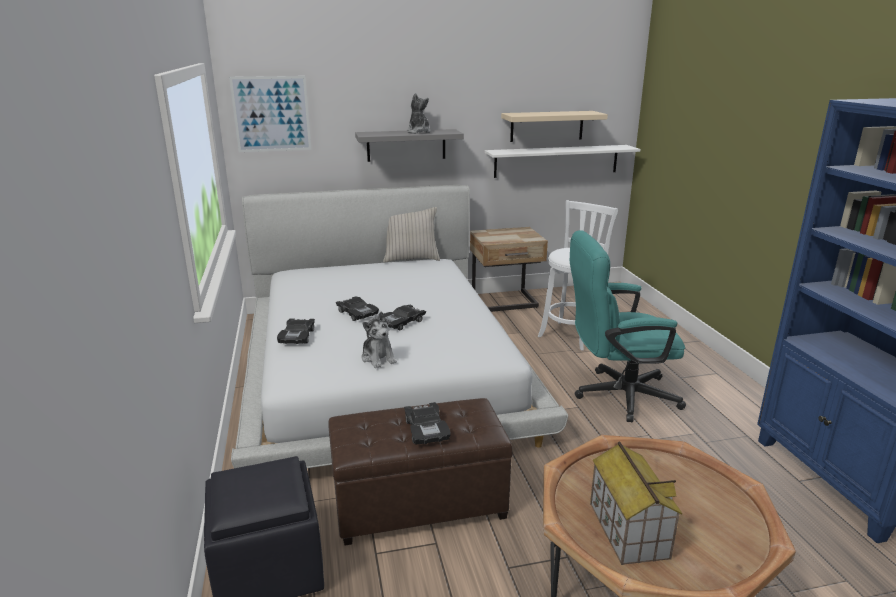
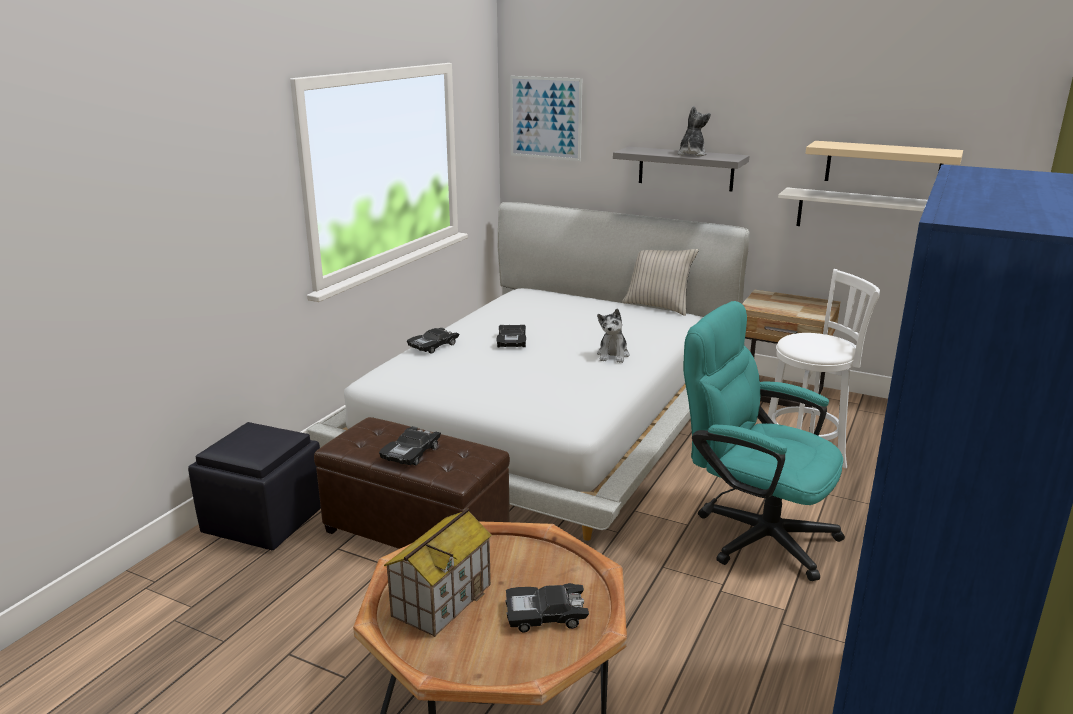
camera: 40 degrees right, 0 degrees up
(378, 358) = (464, 384): plush toy -> plush toy (613, 355)
(402, 322) = (535, 361): black toy car -> black toy car (546, 615)

